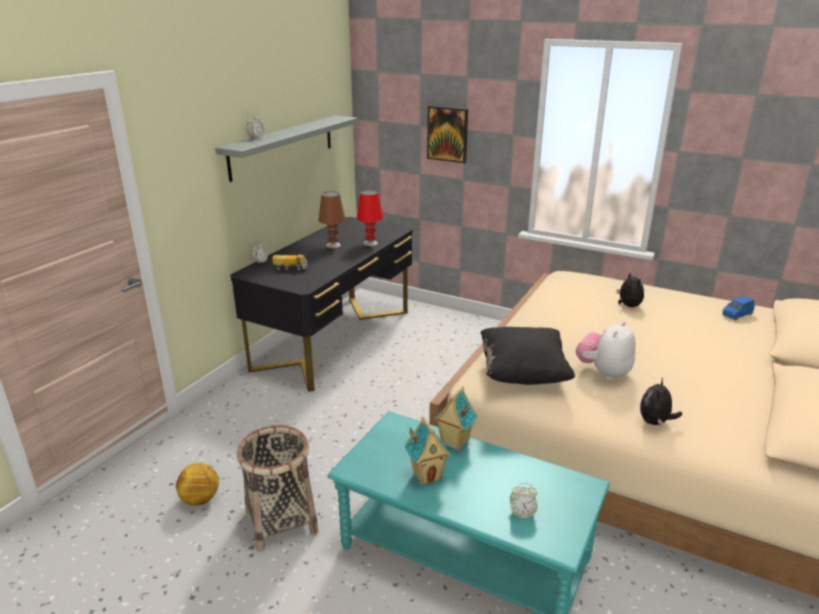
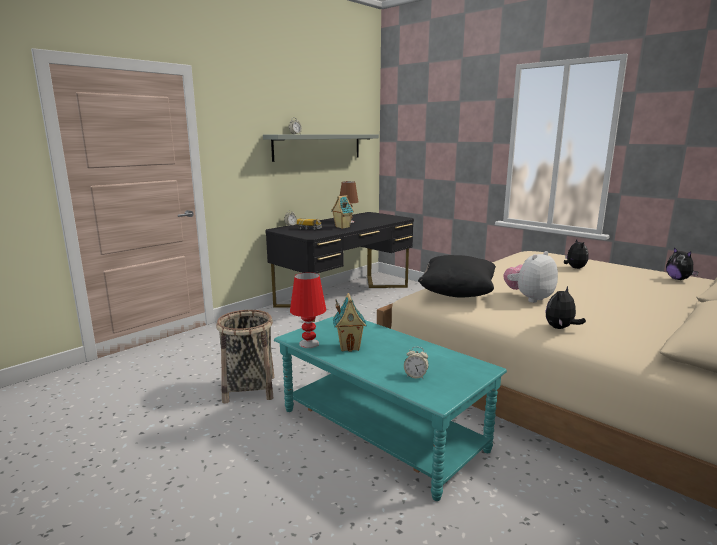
camera: 15 degrees right, 10 degrees down
(200, 499) = (200, 369): football -> none
(370, 243) = (376, 222): red table lamp -> red table lamp (309, 344)
(447, 134) = (444, 146): picture -> none
(454, 443) = (383, 333): toy house -> toy house (342, 227)
(737, 314) = (678, 279): blue toy car -> plush toy

